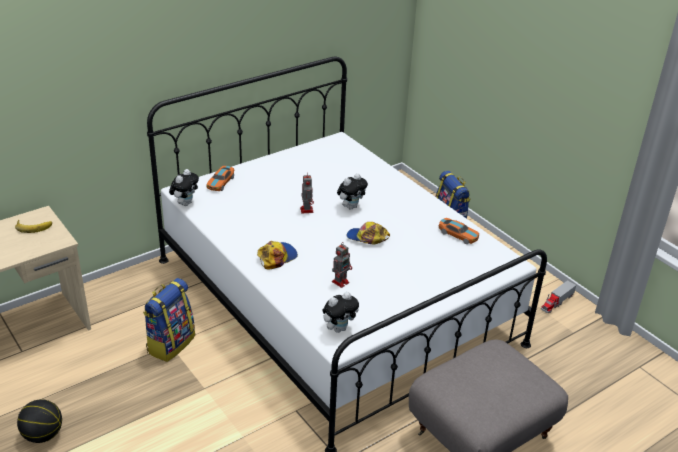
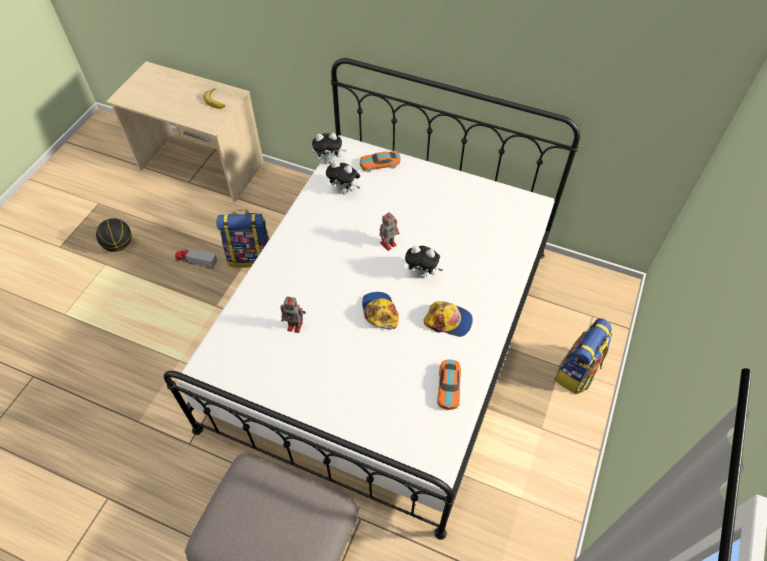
camera: 60 degrees right, 20 degrees up
(277, 257) = (299, 261): cap -> cap (448, 321)
(339, 328) = (227, 358): plush toy -> plush toy (345, 191)
(556, 302) = (537, 537): toy truck -> toy truck (196, 261)

